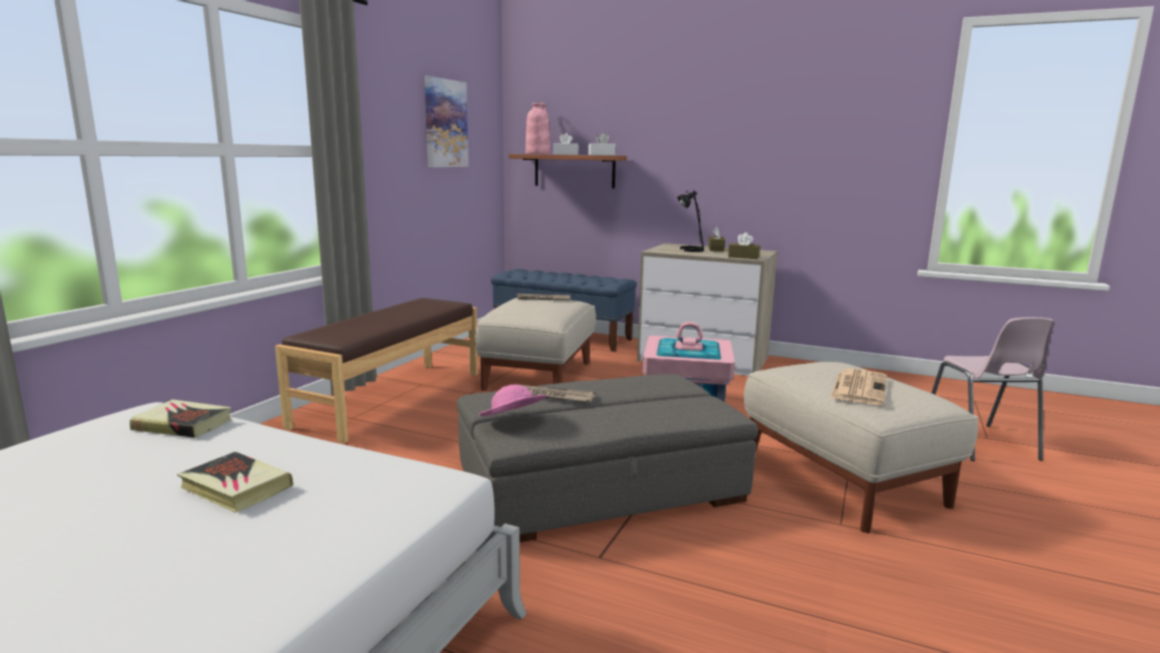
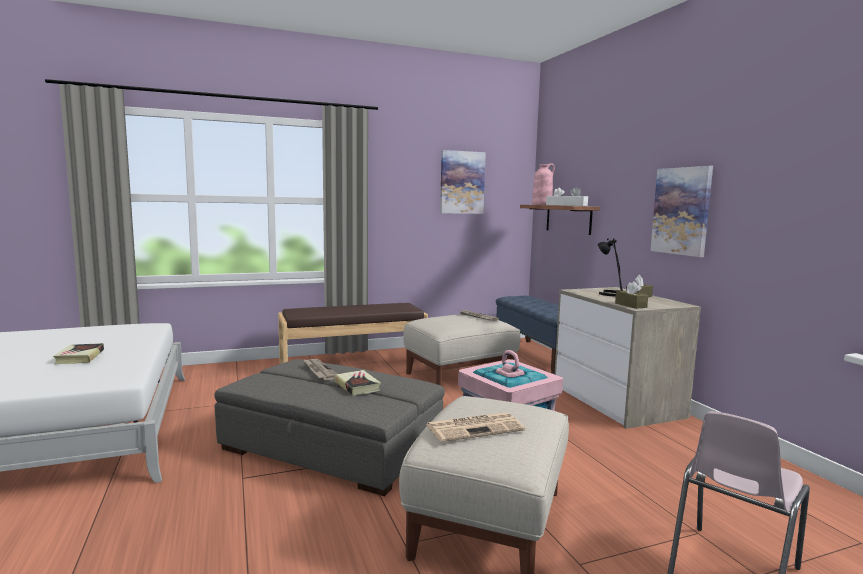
camera: 45 degrees right, 5 degrees down
(183, 425) = (141, 332): book -> book (357, 386)
(513, 422) = (265, 376): pink hat -> none
(744, 160) = (681, 211): none -> picture

